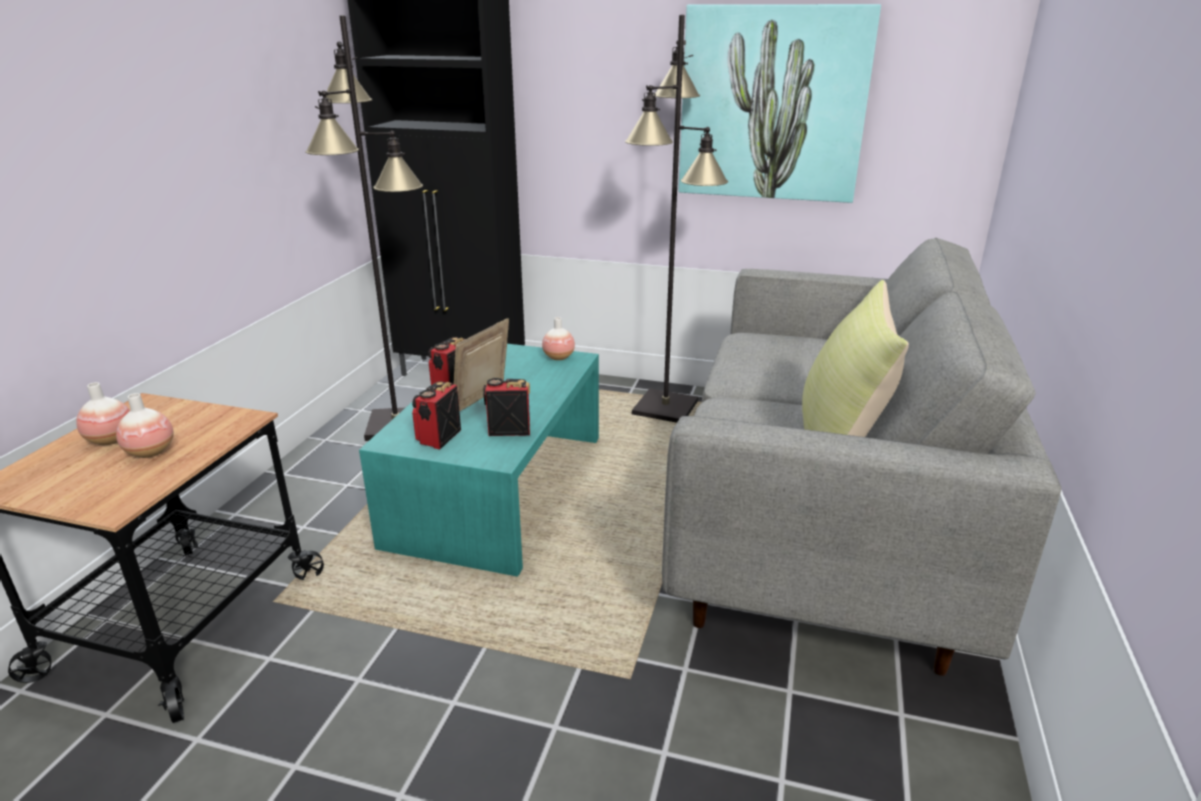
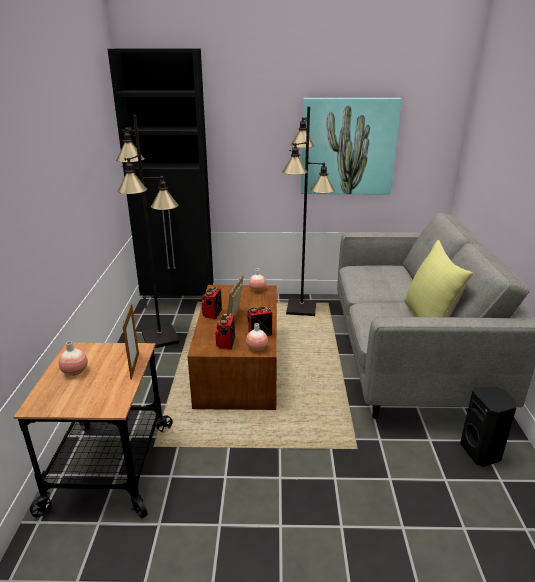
camera: 15 degrees left, 0 degrees up
(150, 452) = (105, 375): vase -> vase (257, 348)
(209, 445) = (135, 366): none -> picture frame
(500, 488) = (240, 365): turquoise coffee table -> brown coffee table
(892, 740) = (481, 452): none -> black speaker

